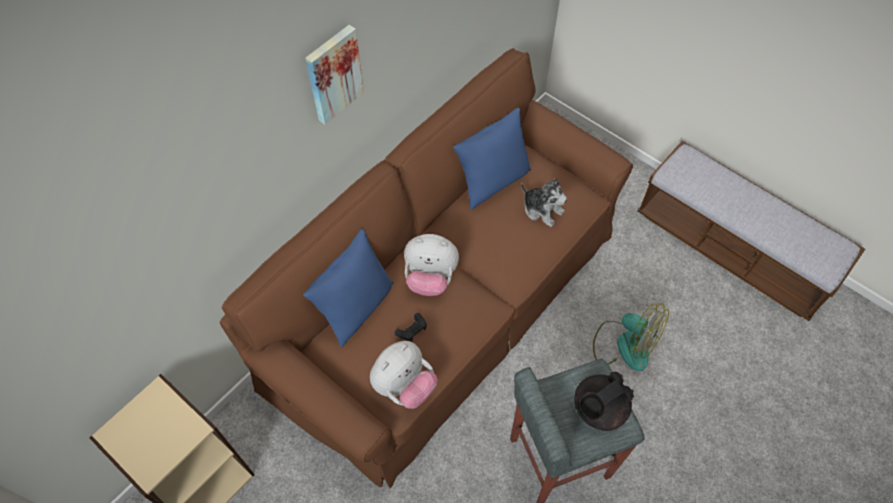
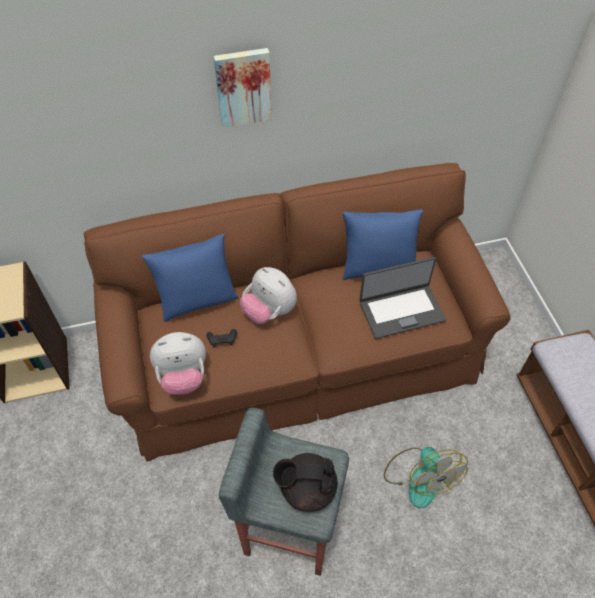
camera: 35 degrees right, 5 degrees down
(542, 209) = (401, 310): plush toy -> laptop

